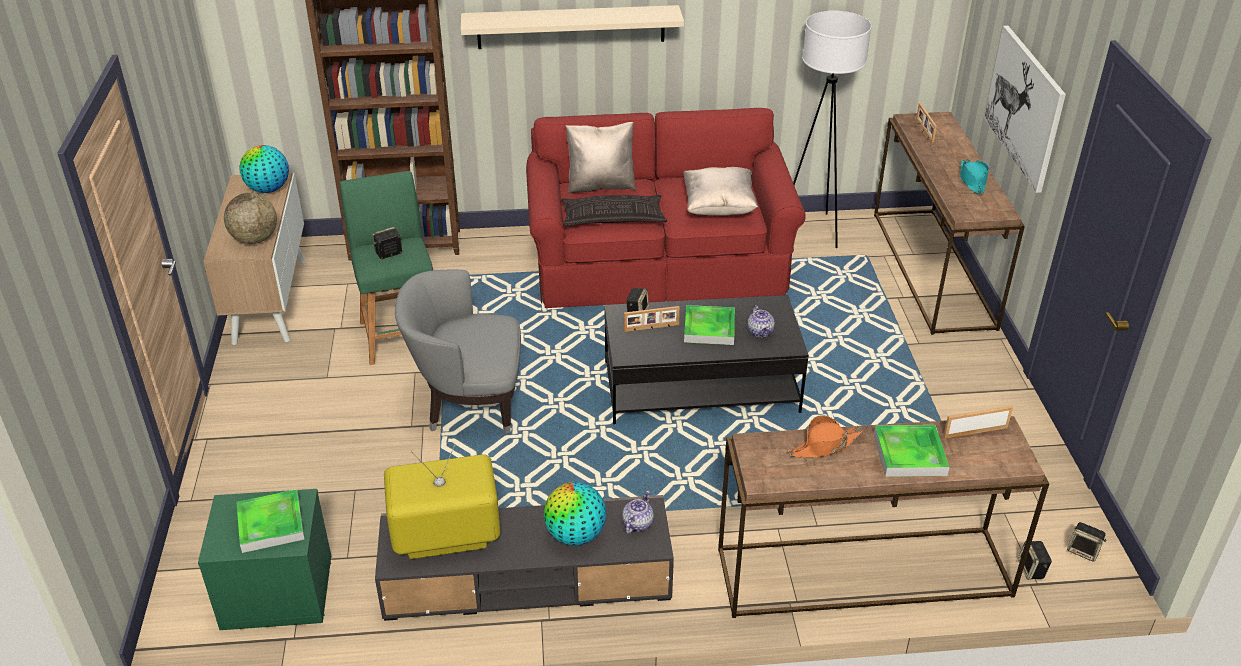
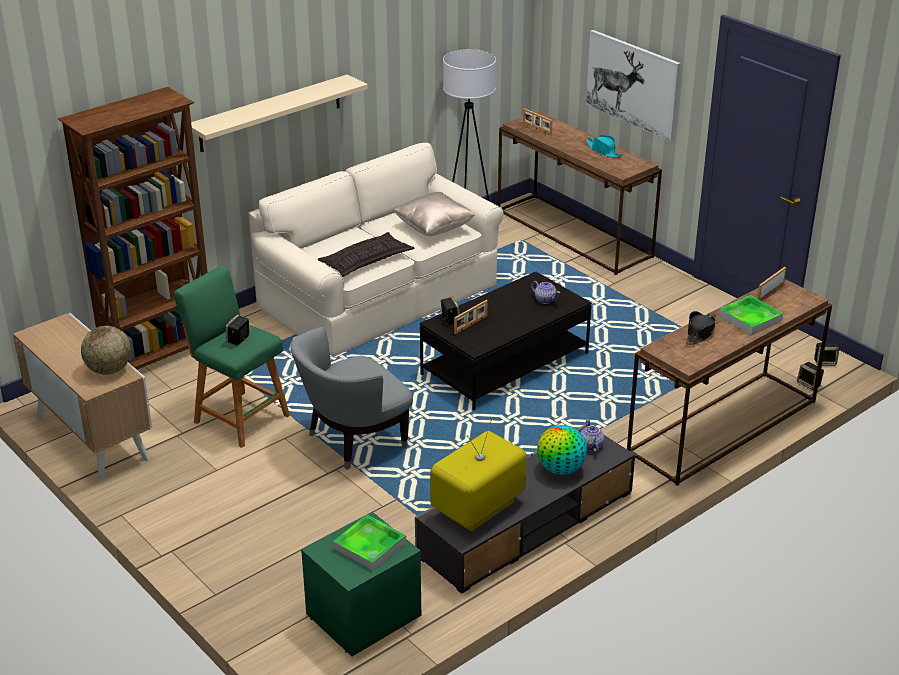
camera: 35 degrees left, 5 degrees down
(268, 189) = (65, 332): globe -> none
(600, 185) = (328, 242): beige pillow -> none
(659, 261) = (380, 294): red sofa -> beige sofa
(709, 328) = (510, 310): tray -> none
(824, 446) = (700, 333): orange hat -> black hat

